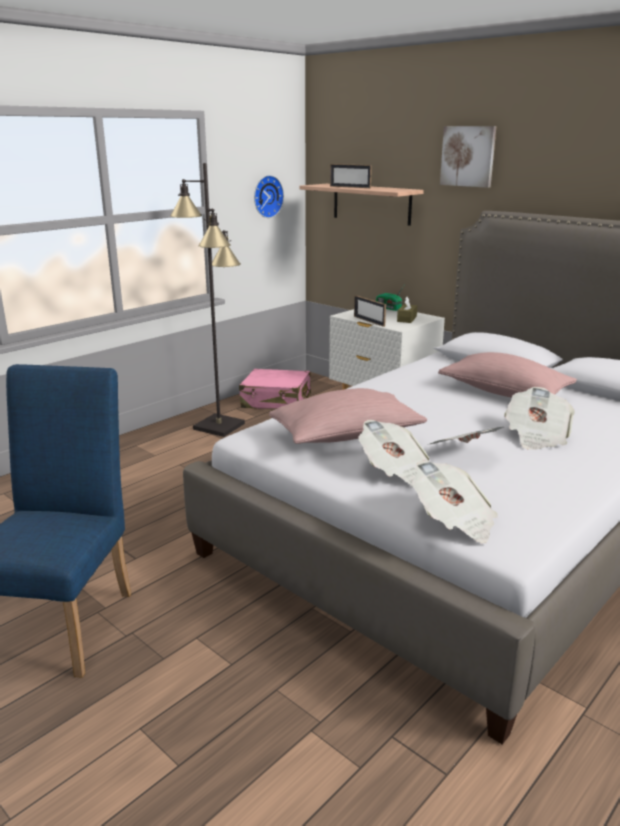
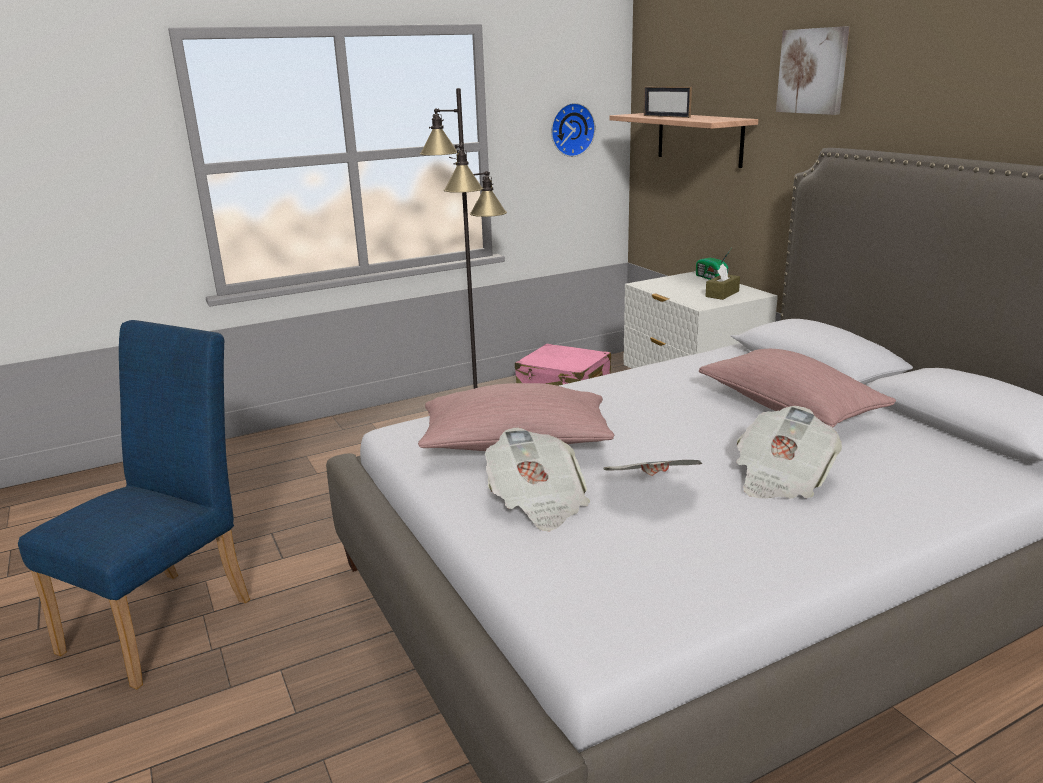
camera: 20 degrees right, 0 degrees up
(369, 321) = (668, 294): picture frame -> none
(454, 521) = (551, 586): newspaper -> none

